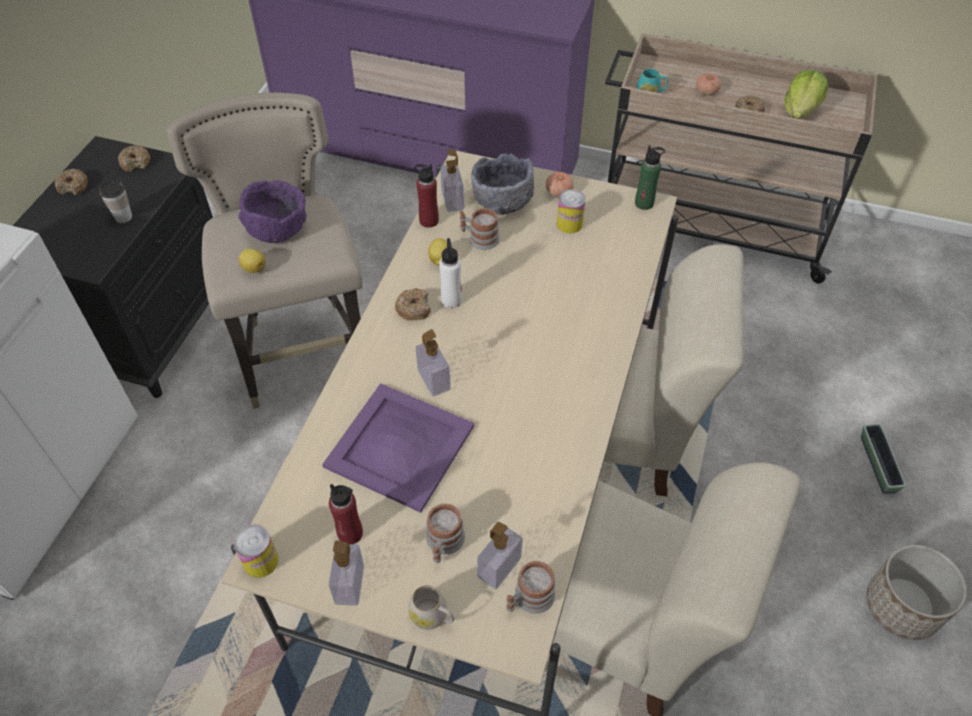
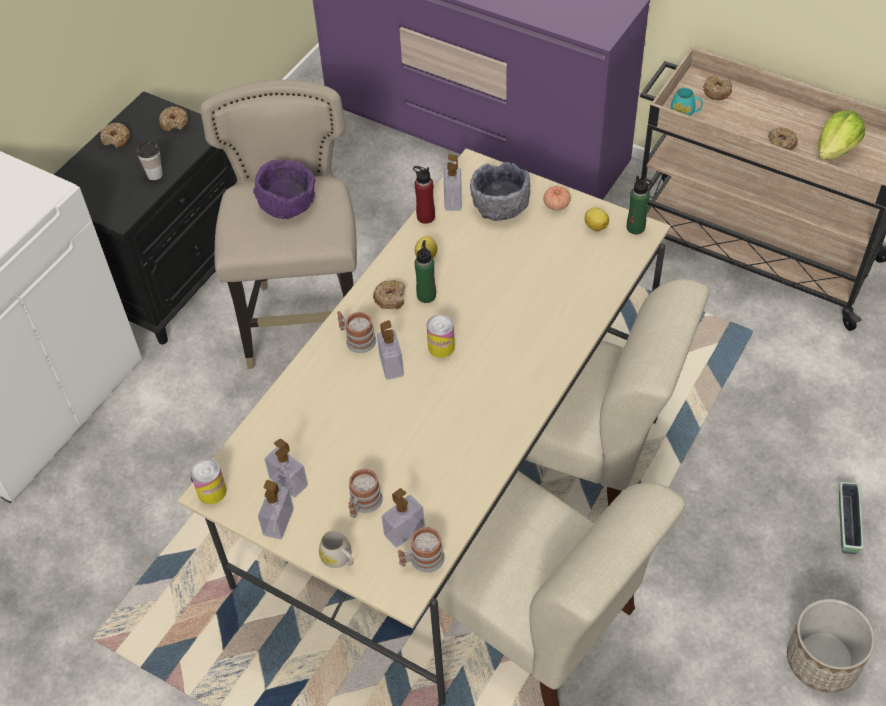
camera: 15 degrees right, 0 degrees up
(254, 268) = (259, 239): lemon -> lemon (595, 226)
(350, 533) = (288, 482): red bottle -> soap dispenser
(400, 447) = (347, 419): purple tray -> none
(451, 300) = (426, 295): white bottle -> green bottle
(479, 238) = (467, 241): mug -> mug (356, 339)
(569, 224) = (556, 238): can -> can (441, 347)
(673, 73) = (716, 92): none -> donut
(706, 91) = (744, 117): tomato -> none

